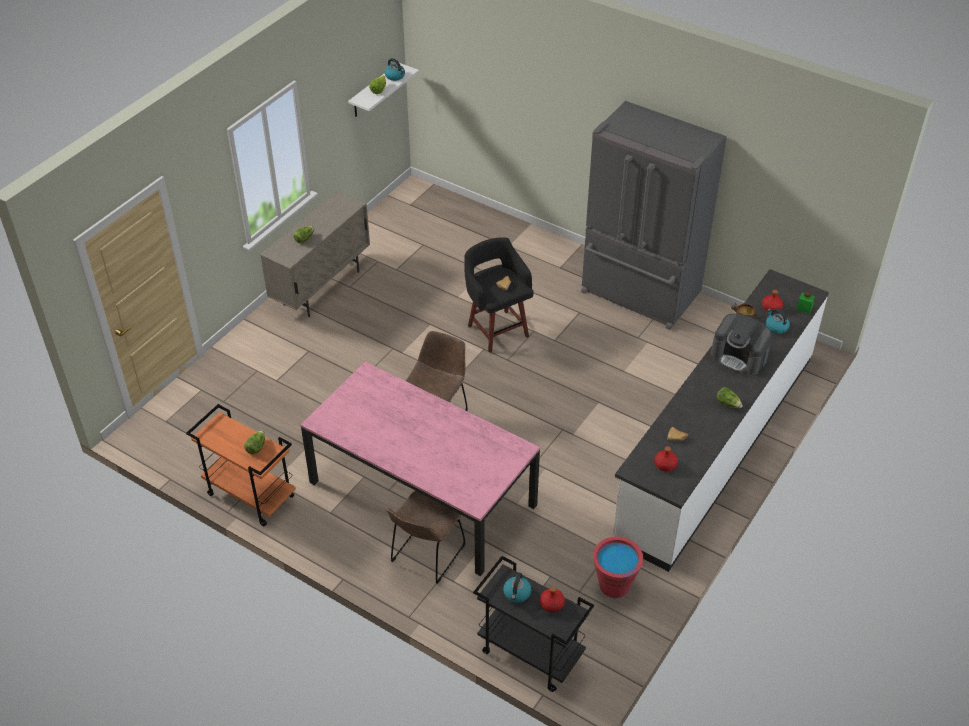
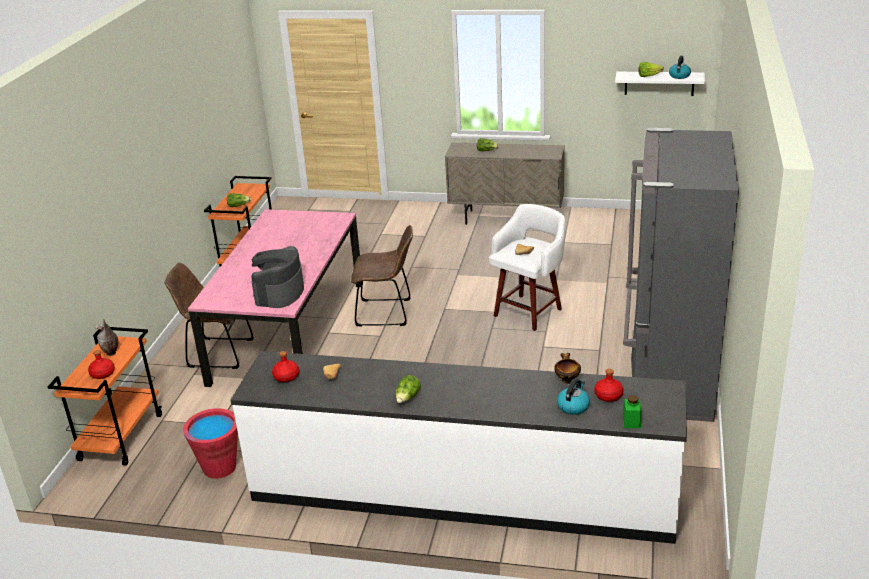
camera: 70 degrees right, 15 degrees down
(497, 330) = (529, 311): black stool -> white stool
(517, 593) = (111, 353): kettle -> vase
(529, 653) = (121, 437): black cart -> orange cart
(739, 356) = (495, 390): coffee machine -> coffee machine (279, 293)

